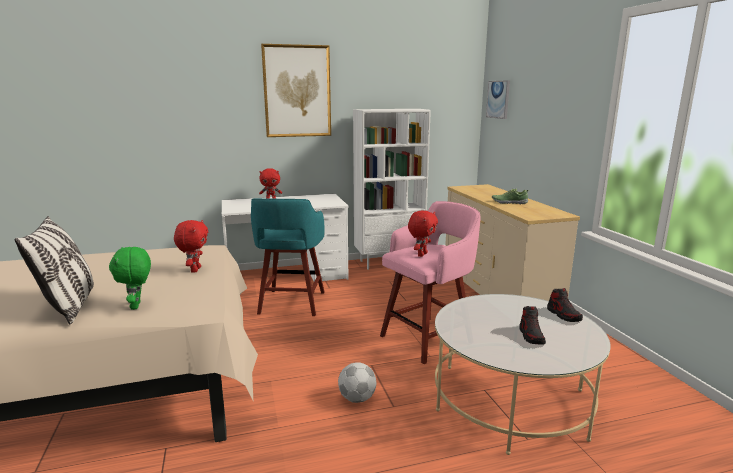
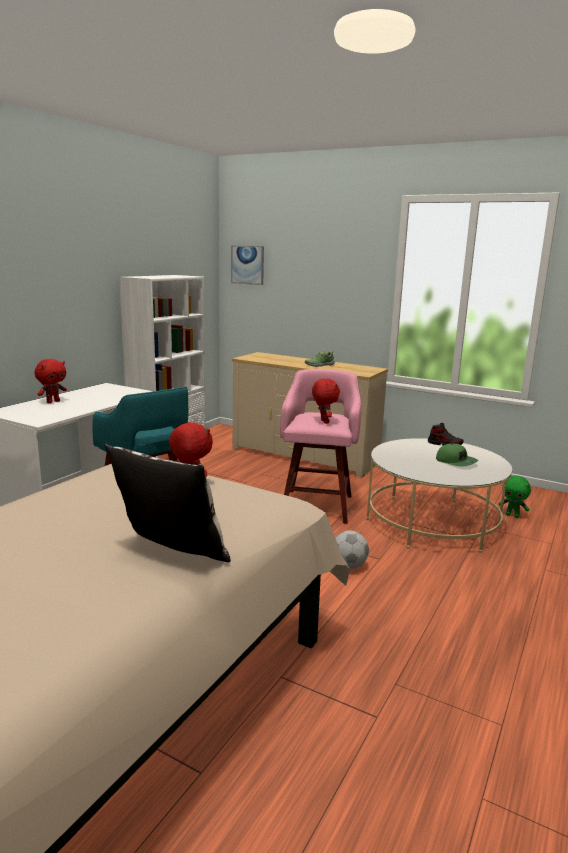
camera: 45 degrees left, 0 degrees up
(137, 306) = (238, 526): green plush toy -> green plush toy (512, 515)
(297, 91) = (60, 254): picture -> none
(531, 336) = (456, 461): shoe -> green cap

